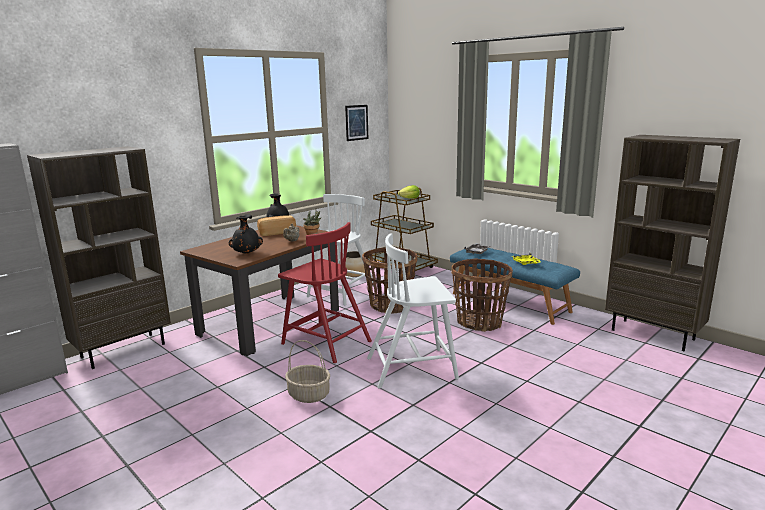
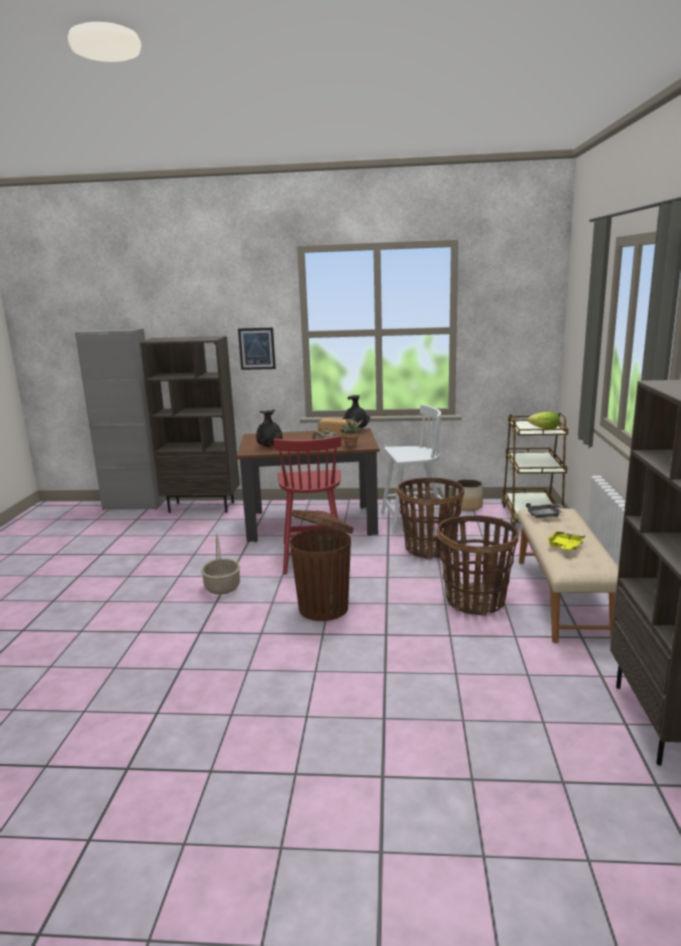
camera: 50 degrees right, 0 degrees up
(356, 122) = (505, 323): picture -> picture (257, 348)
(413, 368) = (324, 607): white chair -> brown trash can
(510, 302) = (563, 597): blue bench -> beige bench

